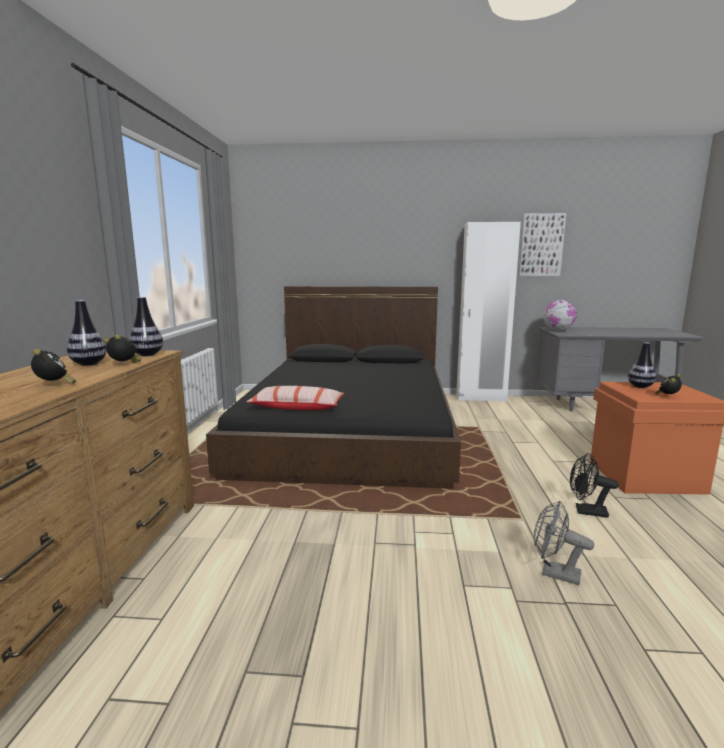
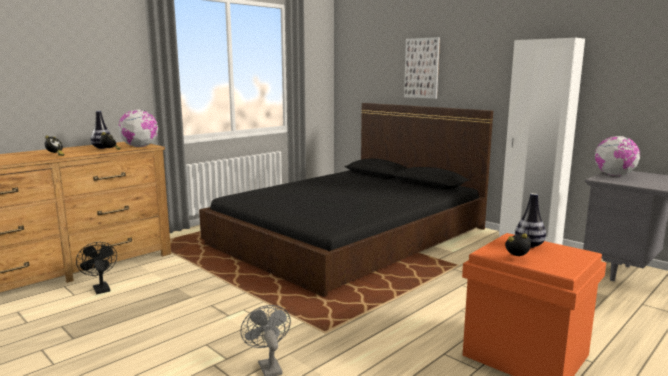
camera: 40 degrees right, 0 degrees up
(148, 355) = (140, 146): vase -> globe
(297, 407) = (259, 203): pillow -> none
(541, 245) = (621, 64): picture -> picture (421, 68)
(586, 511) = (388, 350): black fan -> black fan (100, 288)

